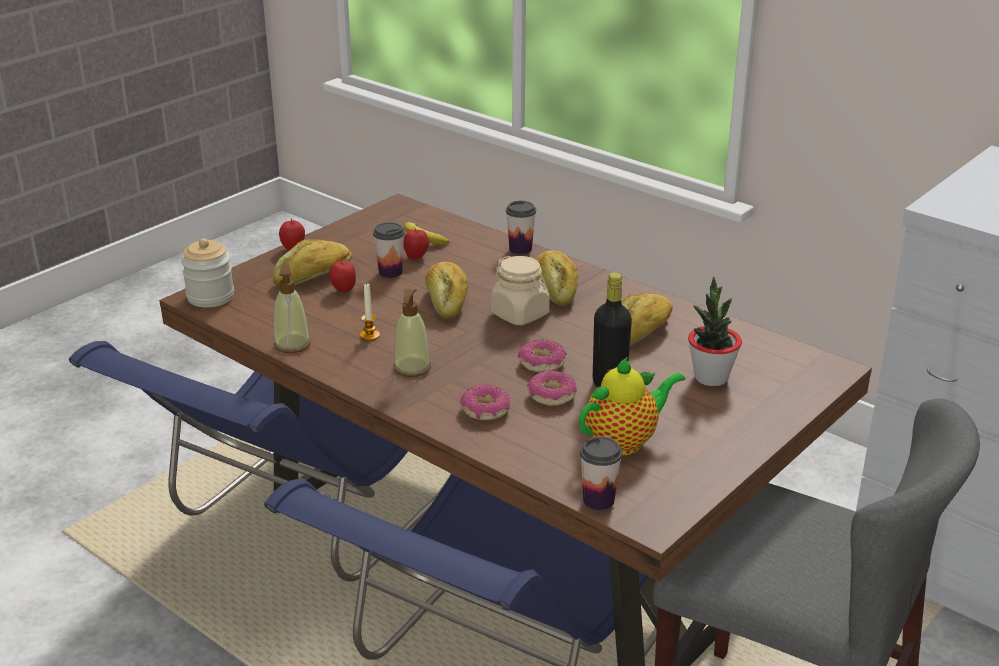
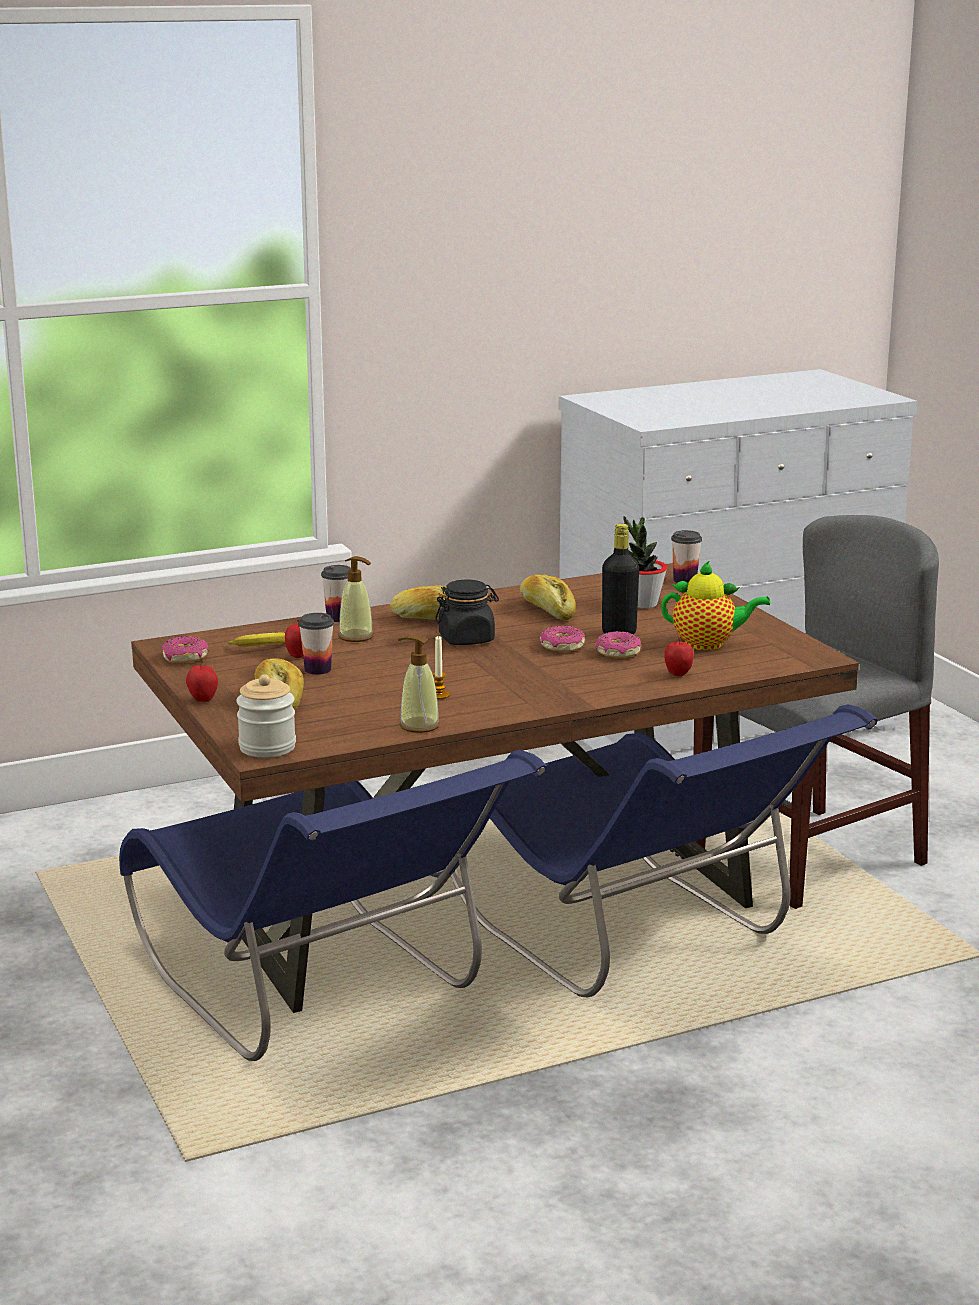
camera: 65 degrees left, 10 degrees down
(343, 290) = (331, 692): apple -> apple (678, 674)
(412, 368) = (519, 689): soap dispenser -> soap dispenser (356, 637)
(447, 300) = (406, 658): bread -> none
(485, 410) = (618, 676): donut -> donut (186, 657)
(520, 314) = (467, 639): beige jar -> black jar
(598, 500) = (780, 666): cup -> cup (685, 580)
(625, 441) = (708, 644): teapot -> teapot turned 105 degrees clockwise

